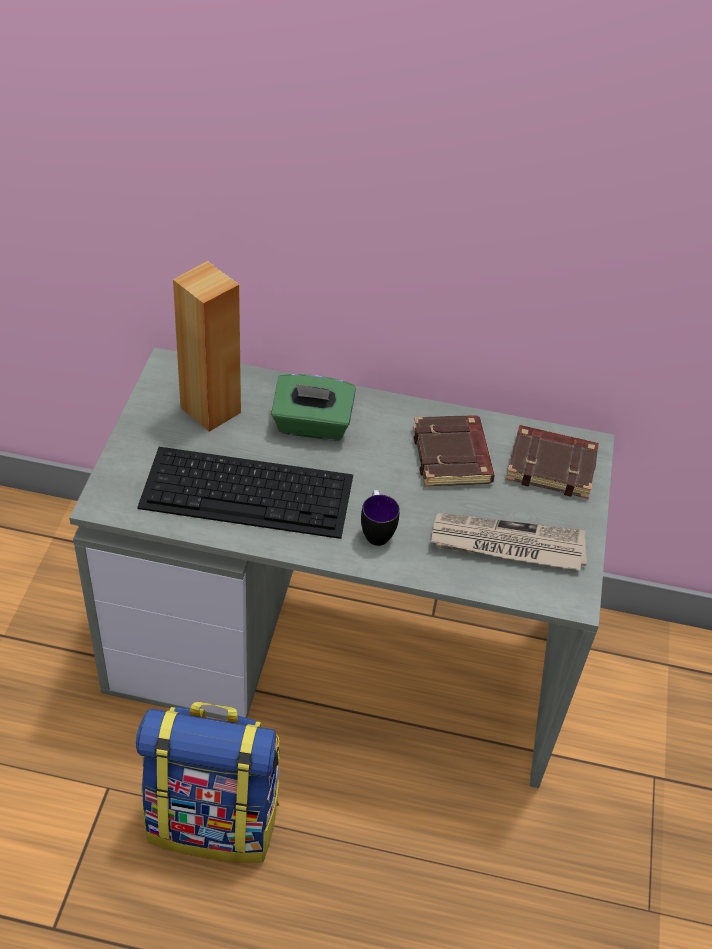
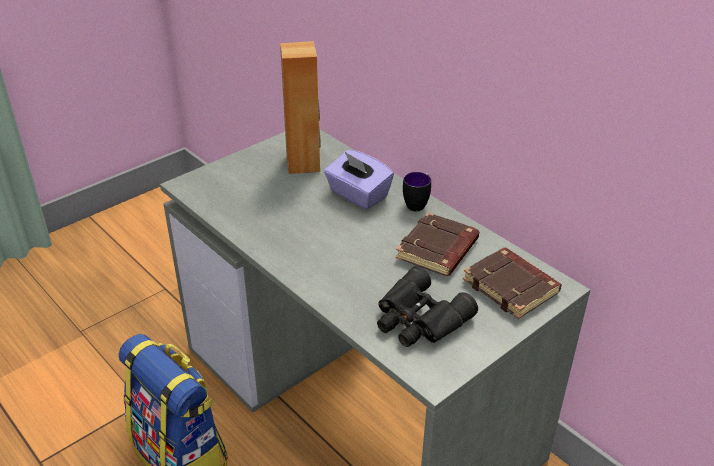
camera: 40 degrees right, 10 degrees down
(249, 491) = (276, 213): keyboard -> none
(312, 425) = (358, 195): green tissue box -> purple tissue box
(376, 531) = (332, 269): mug -> mug (418, 203)
(507, 545) = (418, 319): newspaper -> black binoculars

